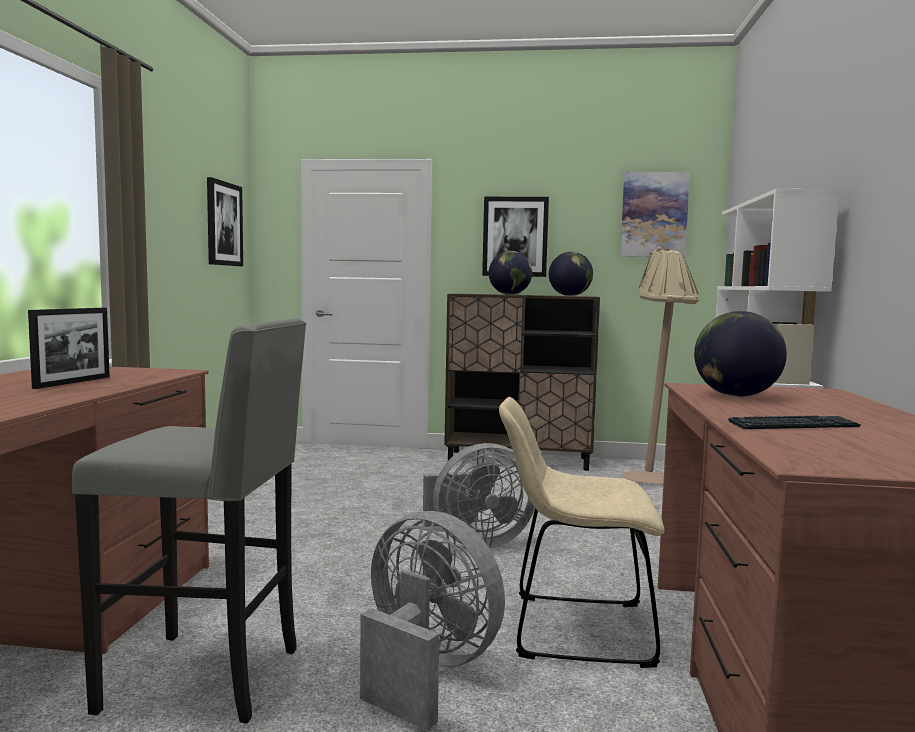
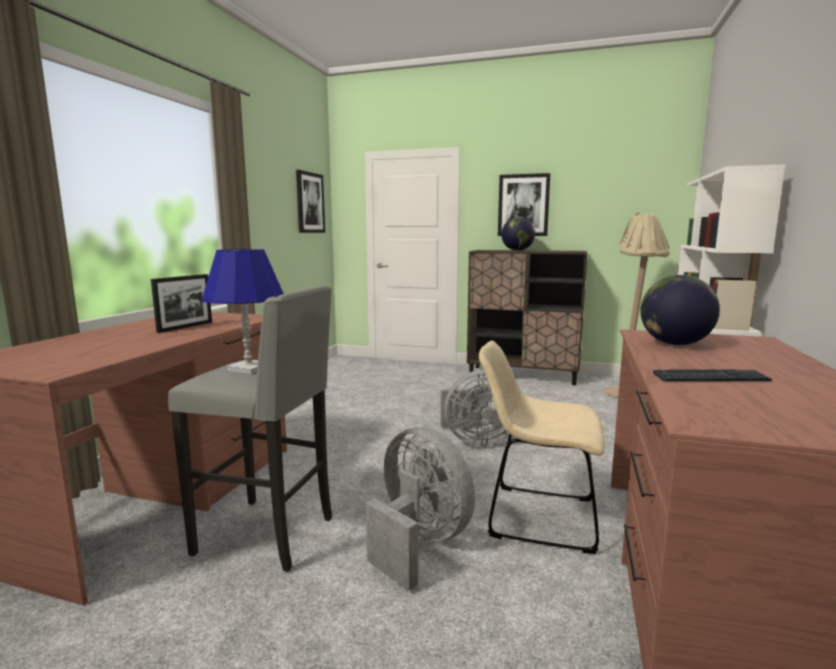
camera: 10 degrees right, 5 degrees up
(187, 433) = (249, 368): none -> blue table lamp
(570, 295) = (564, 251): globe -> none
(654, 215) = (636, 184): picture -> none

